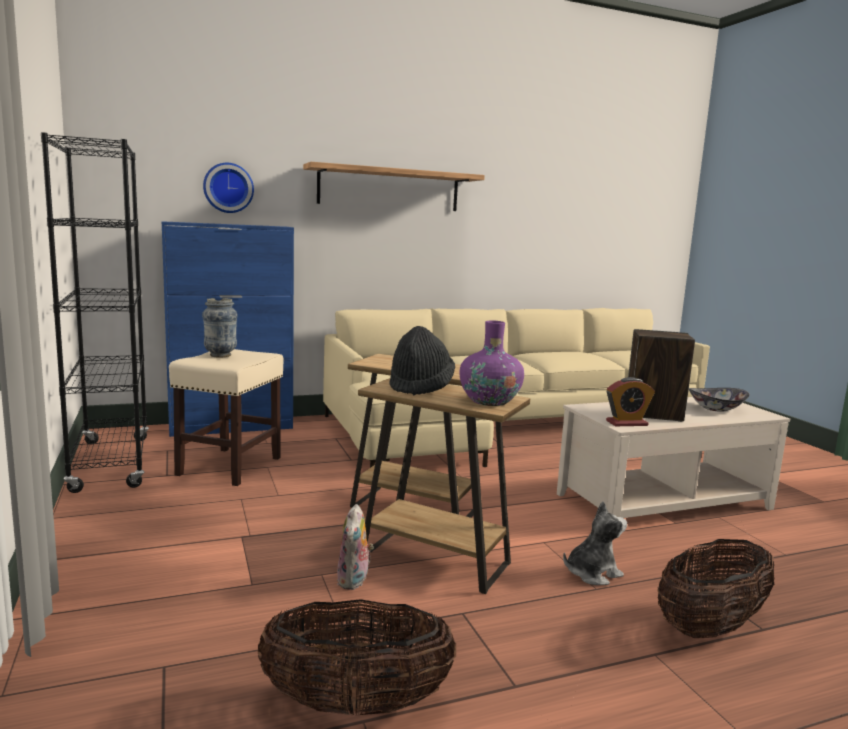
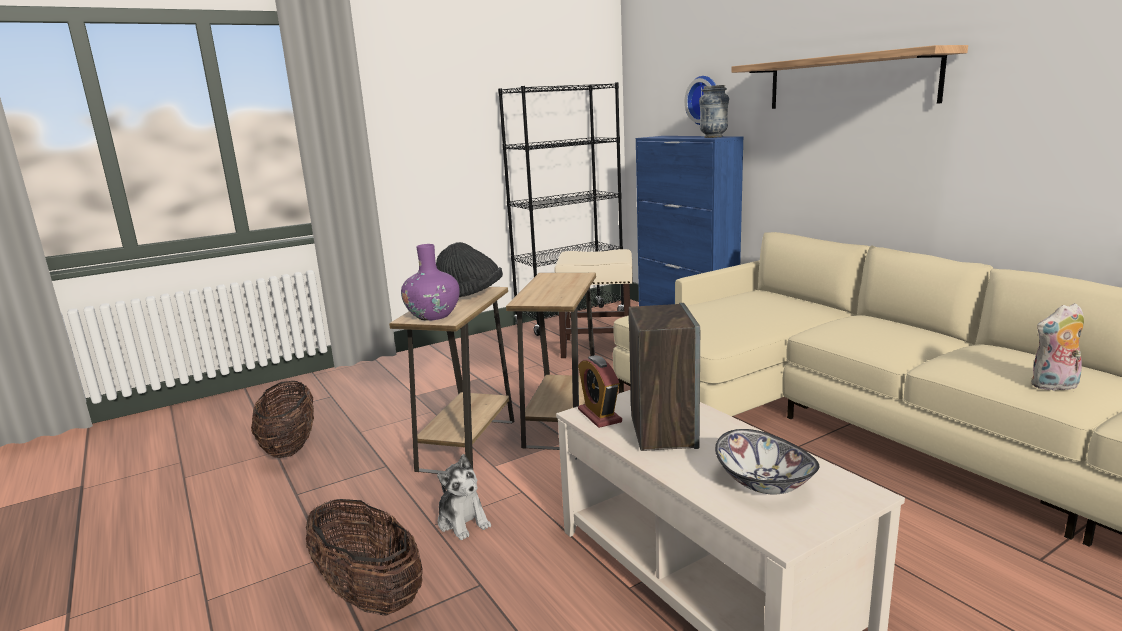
camera: 80 degrees right, 5 degrees up
(220, 355) = (597, 254): vase -> vase (713, 137)
(354, 581) = (425, 422): plush toy -> plush toy (1054, 386)

